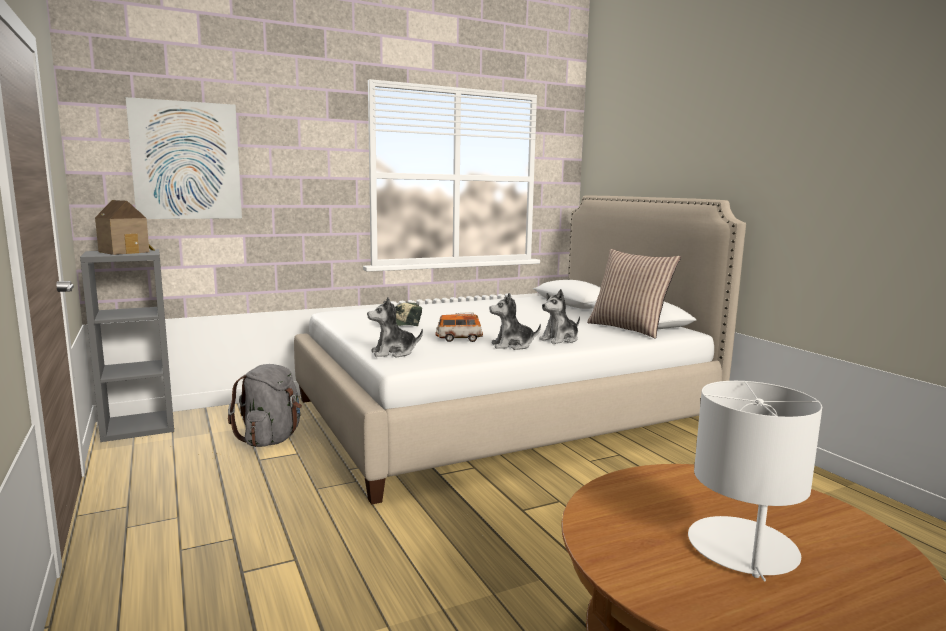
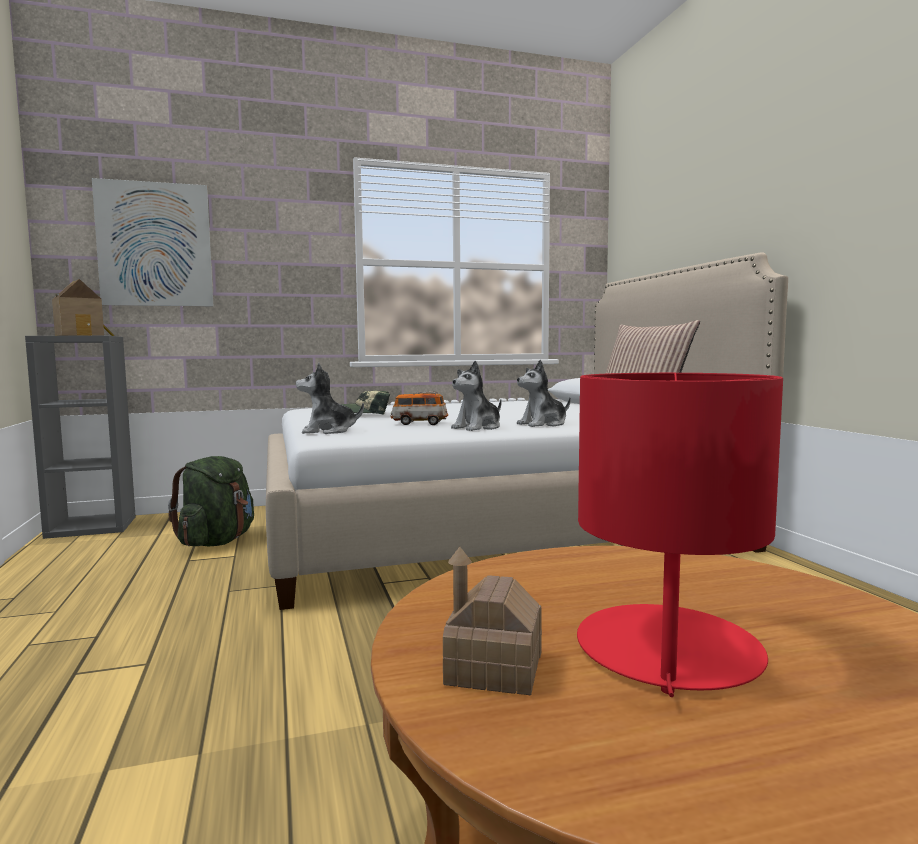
camera: 10 degrees right, 5 degrees down
(271, 439) = (217, 542): grey backpack -> green backpack
(512, 345) = (478, 428): plush toy -> plush toy turned 45 degrees counterclockwise
(656, 569) = (493, 668): none -> toy house
(742, 548) = (667, 650): white table lamp -> red table lamp

